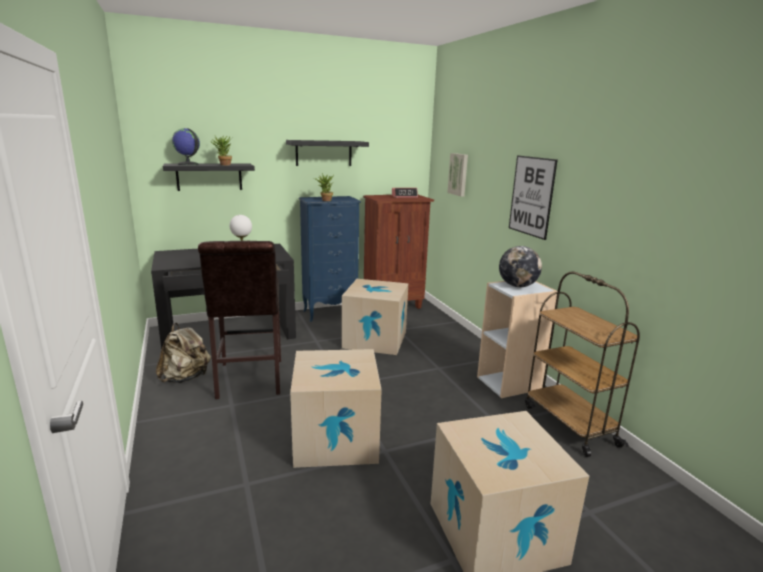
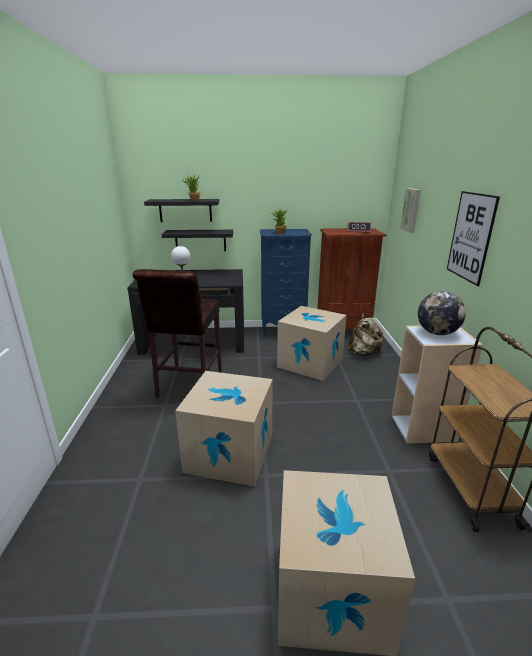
camera: 20 degrees right, 5 degrees up
(185, 378) = (144, 376): beige backpack -> beige backpack (364, 353)
(188, 164) = (166, 200): globe -> none
(324, 153) = (284, 189): black shelf -> black shelf (200, 240)

